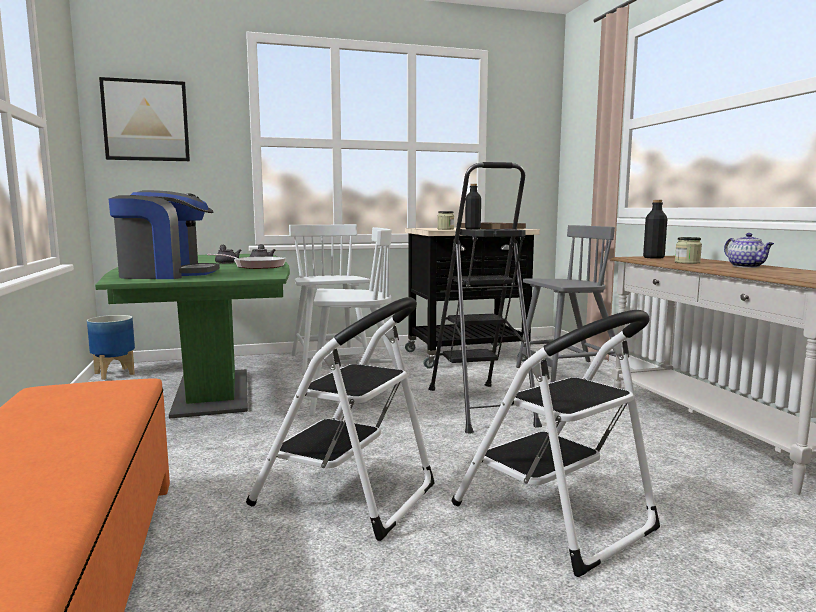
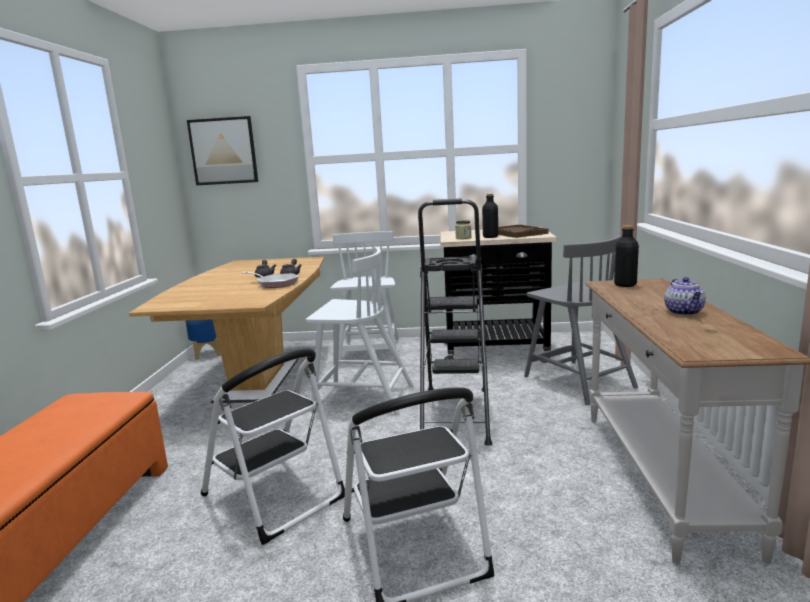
camera: 20 degrees right, 5 degrees up
(166, 275) = (192, 298): coffee machine -> none
(212, 393) = (258, 380): green dining table -> brown dining table
(569, 373) = (577, 381): grey chair -> grey chair turned 60 degrees clockwise
(687, 262) = (637, 299): jar -> none

